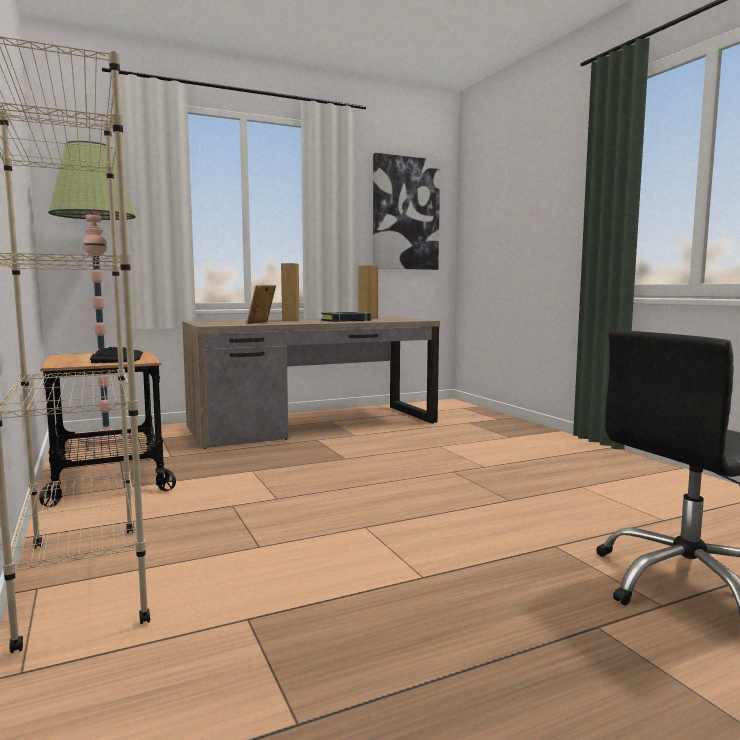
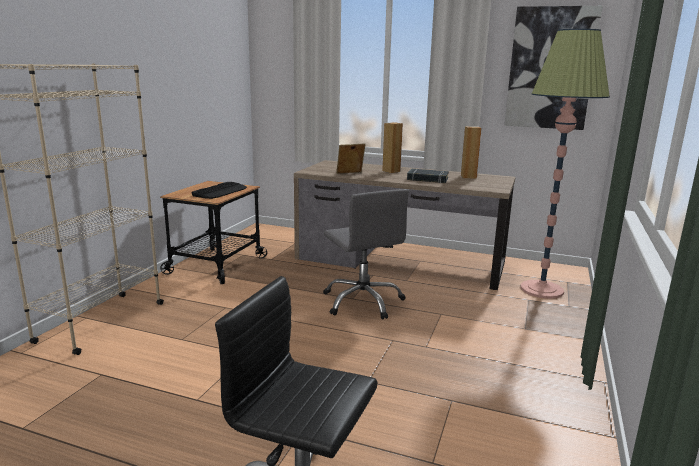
camera: 45 degrees right, 10 degrees up
(106, 438) = (271, 234): floor lamp -> floor lamp (541, 290)
(360, 457) = (363, 301): none -> grey office chair

